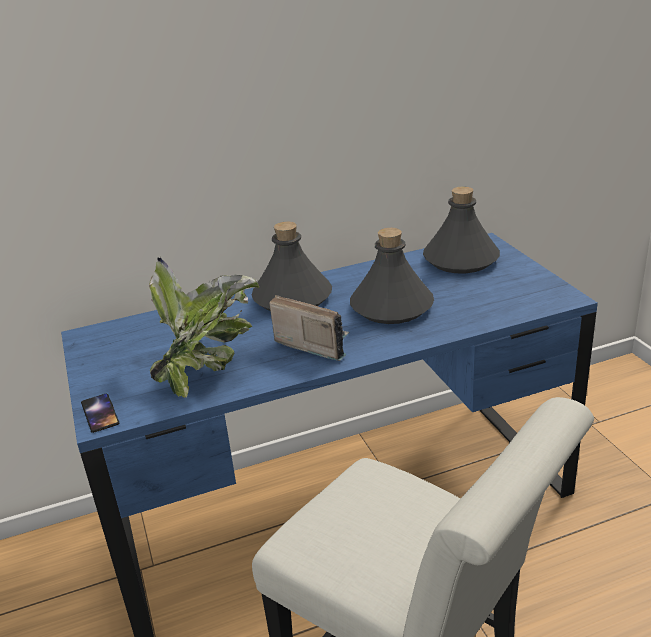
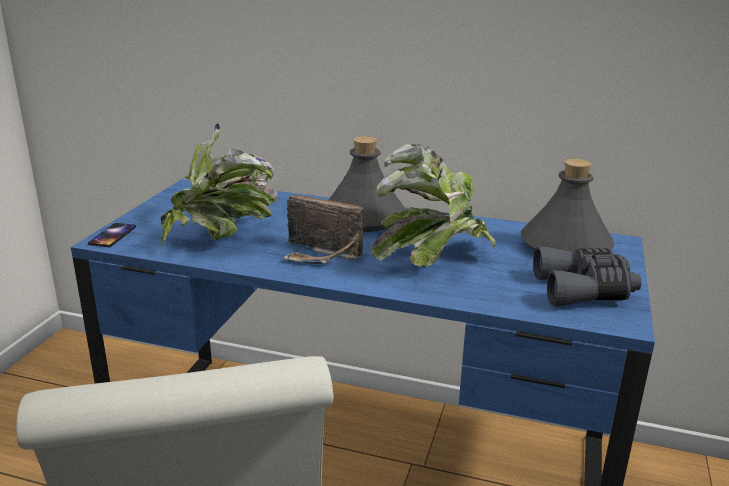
camera: 35 degrees right, 5 degrees down
(313, 344) = (320, 256): radio -> radio turned 135 degrees clockwise
(392, 307) = (431, 257): grey bottle -> potted plant
(516, 286) = (584, 290): none -> grey binoculars

